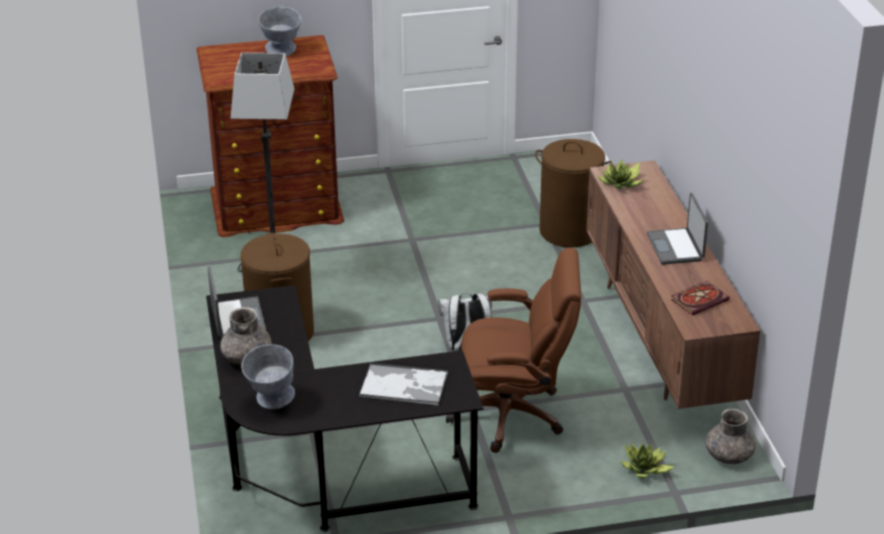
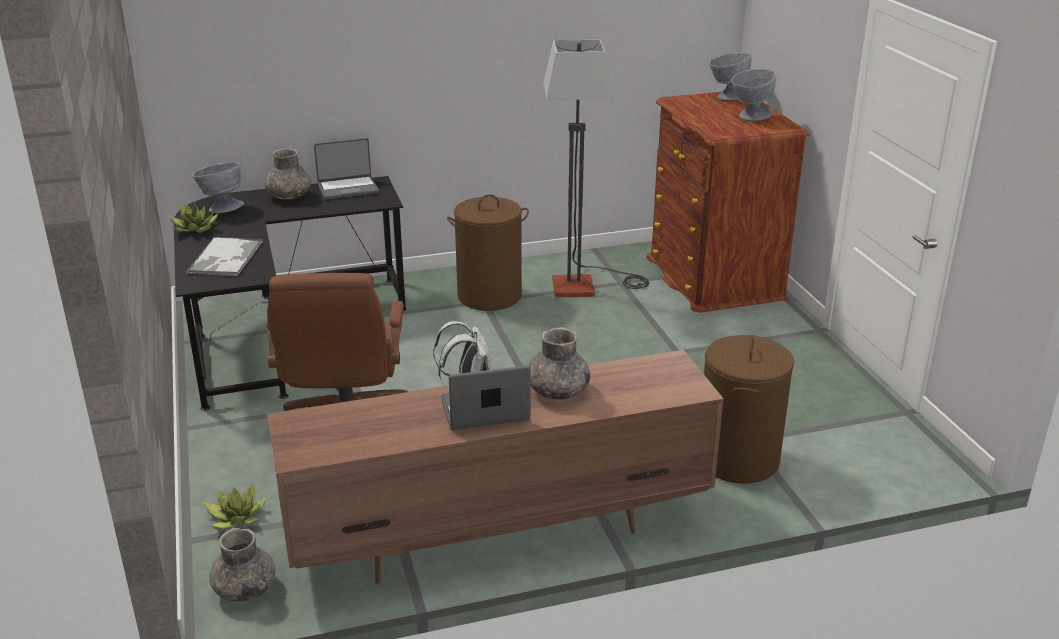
camera: 85 degrees right, 5 degrees down
(220, 56) = (727, 97): none -> grey bowl
(621, 183) = (647, 371): potted plant -> potted plant (194, 229)
(648, 218) = (557, 391): none -> grey vase
(700, 299) = (356, 427): book -> none

